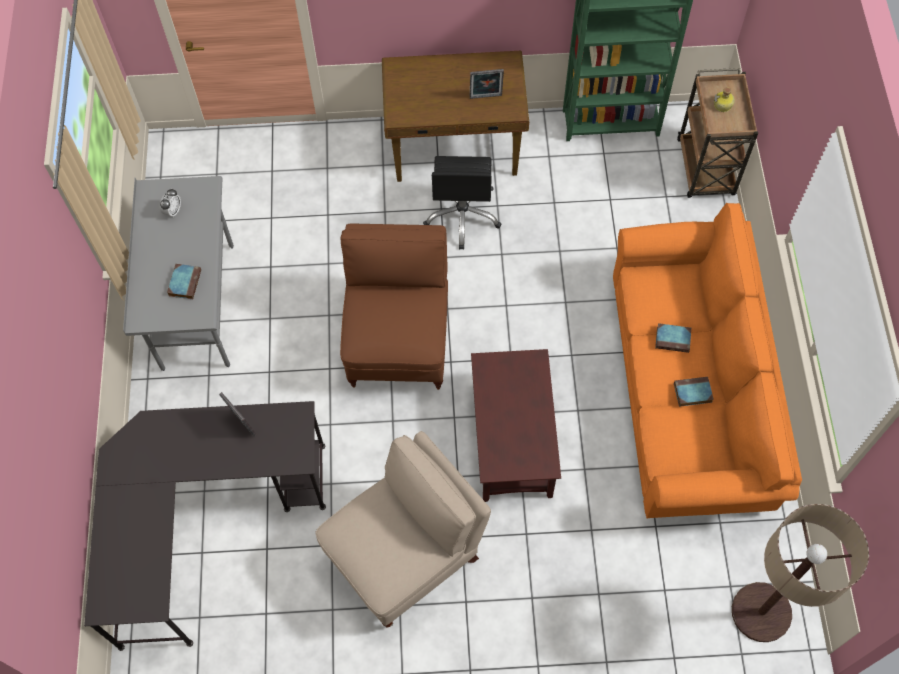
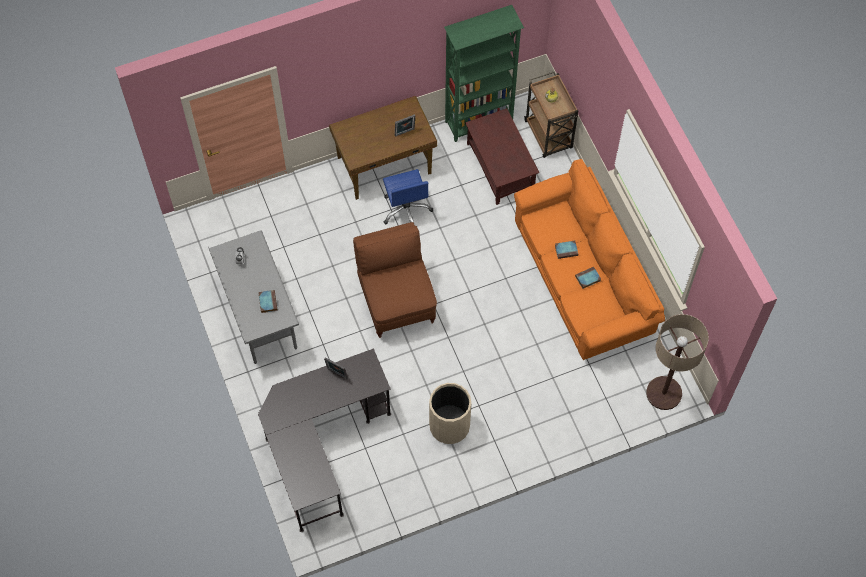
camera: 20 degrees left, 0 degrees up
(406, 555) = (449, 425): beige chair -> beige trash can
(462, 216) = (406, 210): black office chair -> blue office chair
(513, 440) = (488, 340): brown coffee table -> brown coffee table (500, 168)

